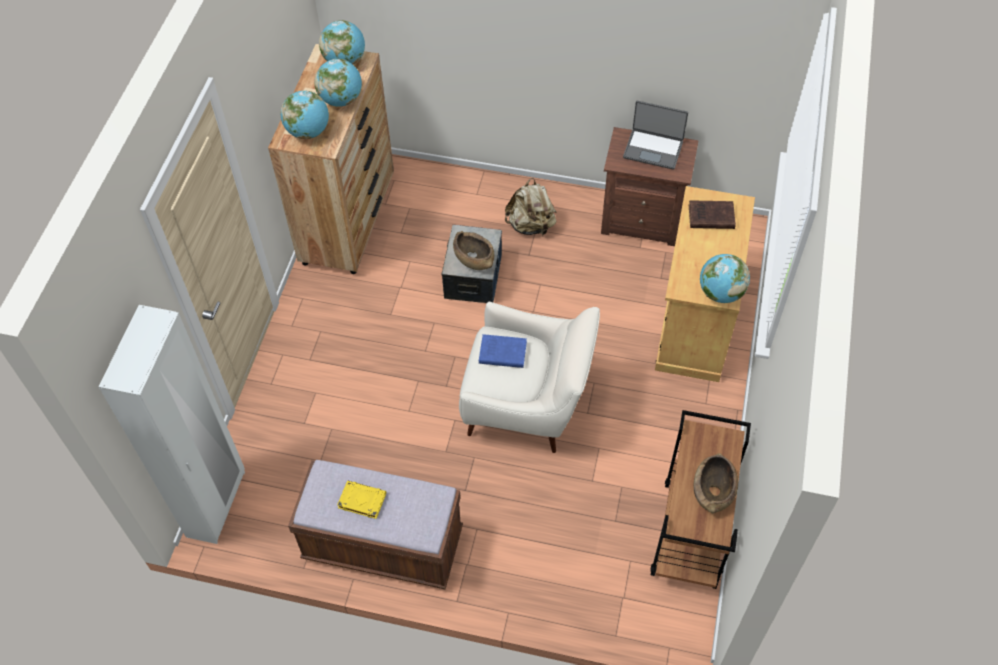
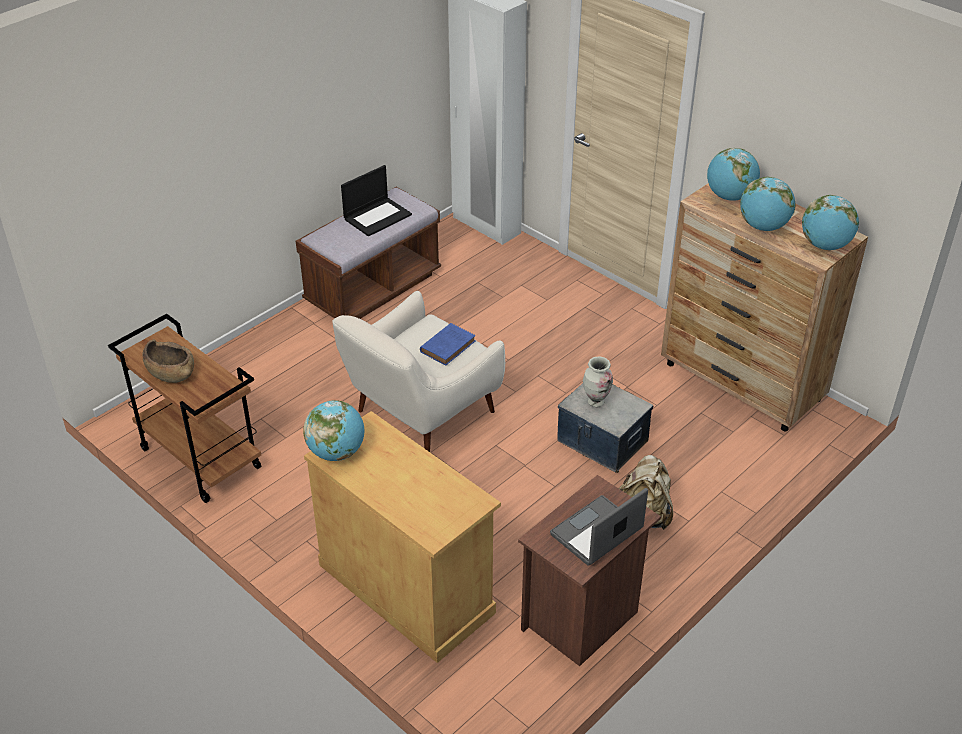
camera: 120 degrees right, 15 degrees down
(361, 501) = (377, 216): yellow book -> laptop
(473, 258) = (596, 402): brown bowl -> vase
(709, 217) = (439, 497): brown book -> none

